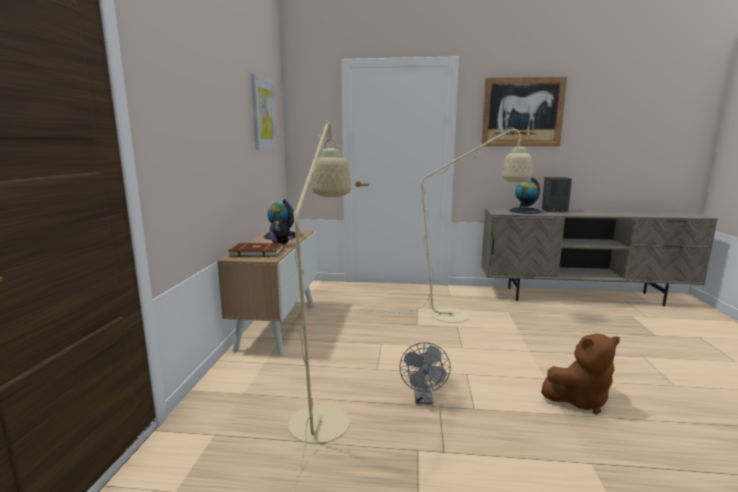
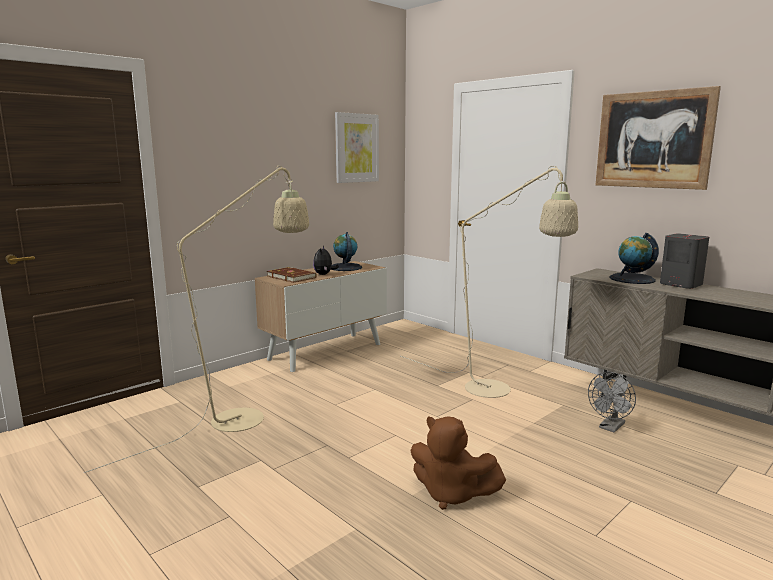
camera: 40 degrees right, 0 degrees up
(423, 399) = (326, 436): grey fan -> grey fan (610, 427)

